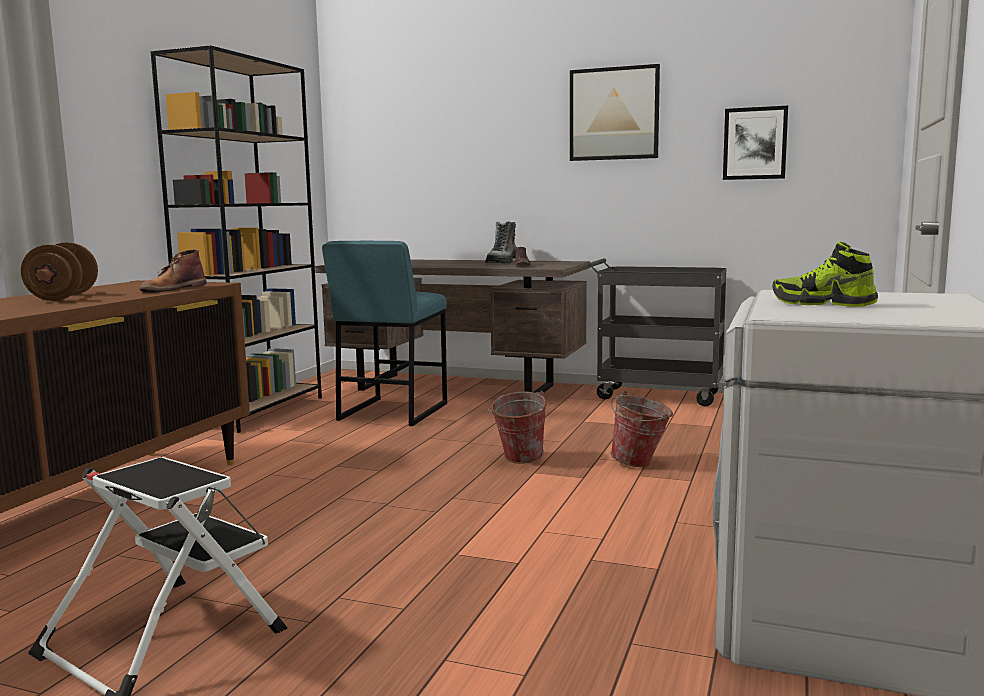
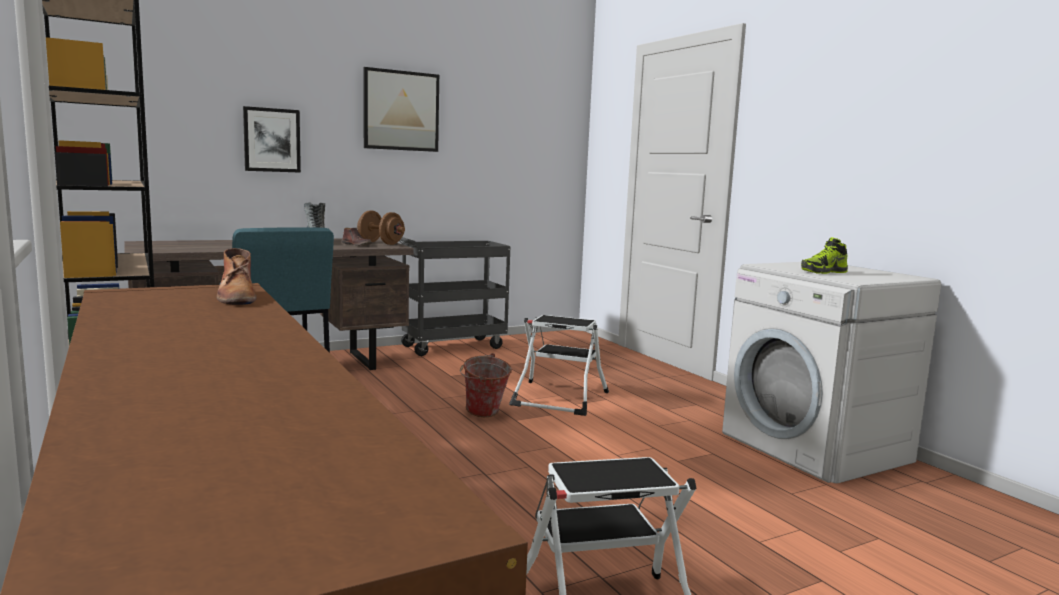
camera: 50 degrees left, 0 degrees up
(63, 297) = (181, 323): brown dumbbell -> brown dumbbell (380, 243)
(640, 464) = (559, 397): bucket -> step ladder
(755, 143) = (504, 146): picture -> picture (272, 140)

